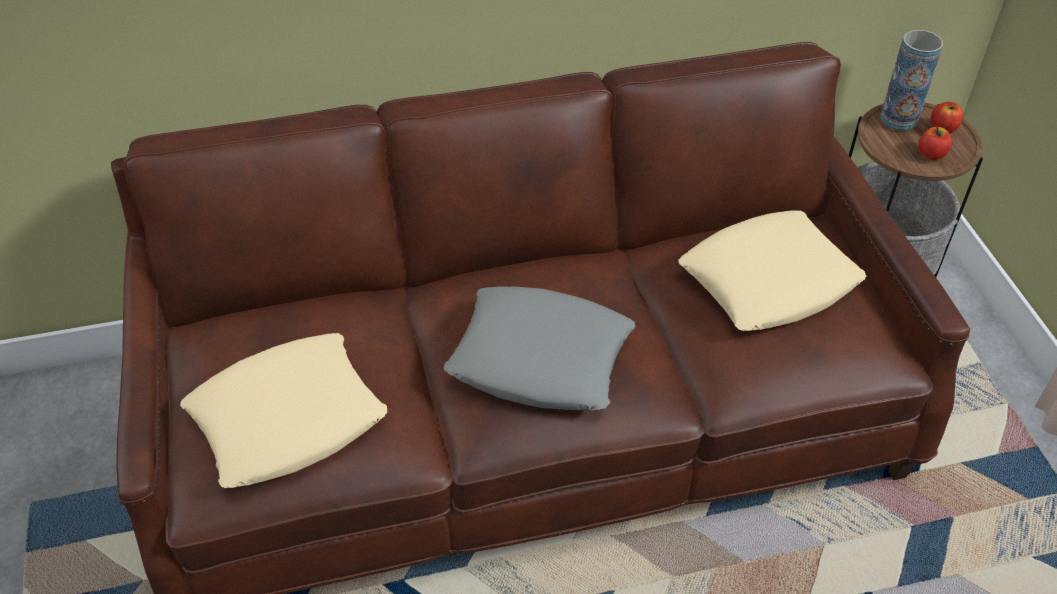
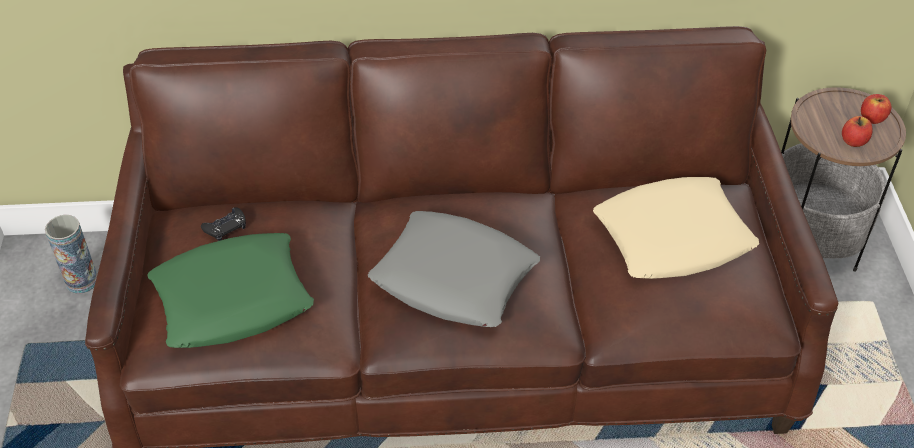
camera: 10 degrees right, 0 degrees up
(261, 335) = (225, 227): none -> black game controller
(288, 418) = (233, 299): beige pillow -> green pillow
(898, 119) = (833, 104): vase -> vase (82, 281)

